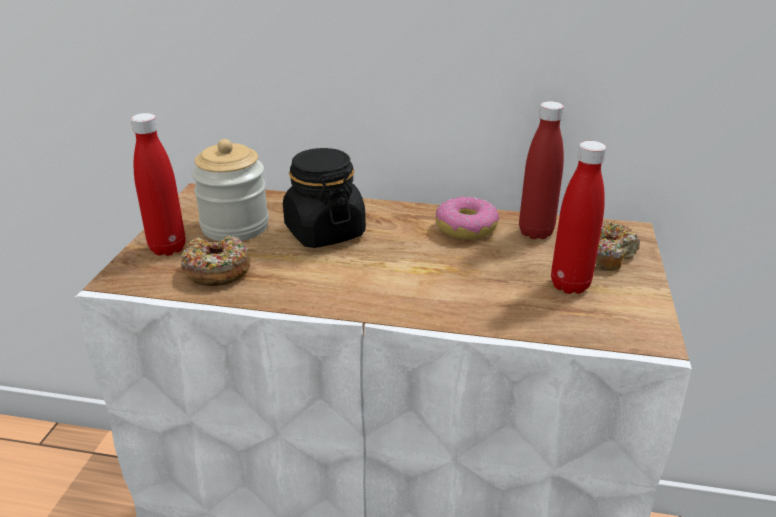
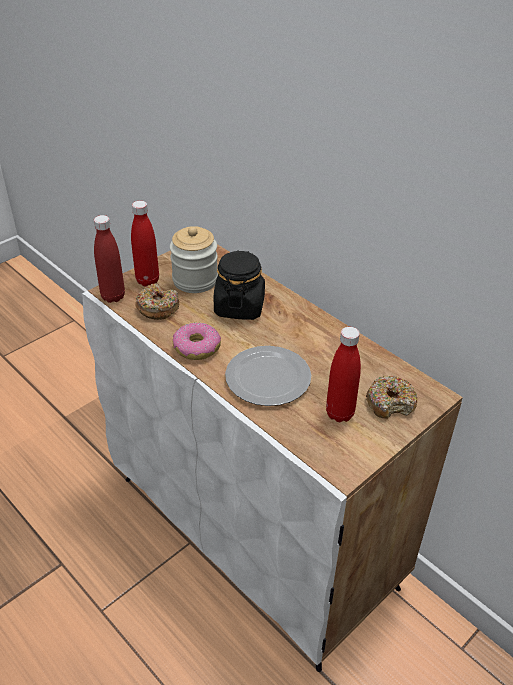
camera: 35 degrees right, 10 degrees up
(447, 286) = (266, 378): none -> plate
(466, 228) = (326, 342): donut -> donut (196, 348)
(535, 232) = (368, 366): red bottle -> red bottle (113, 296)

